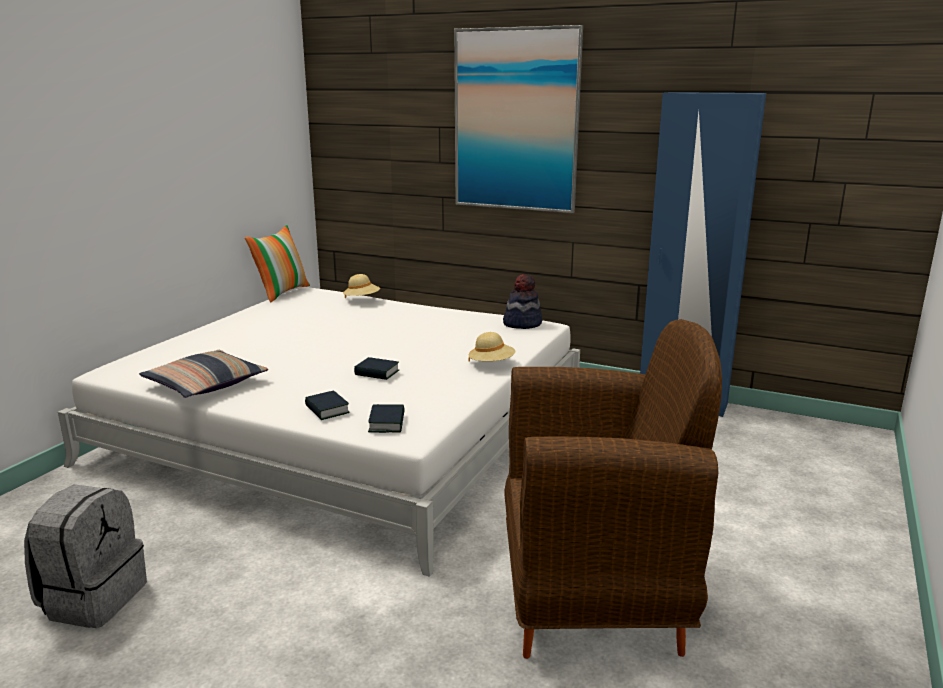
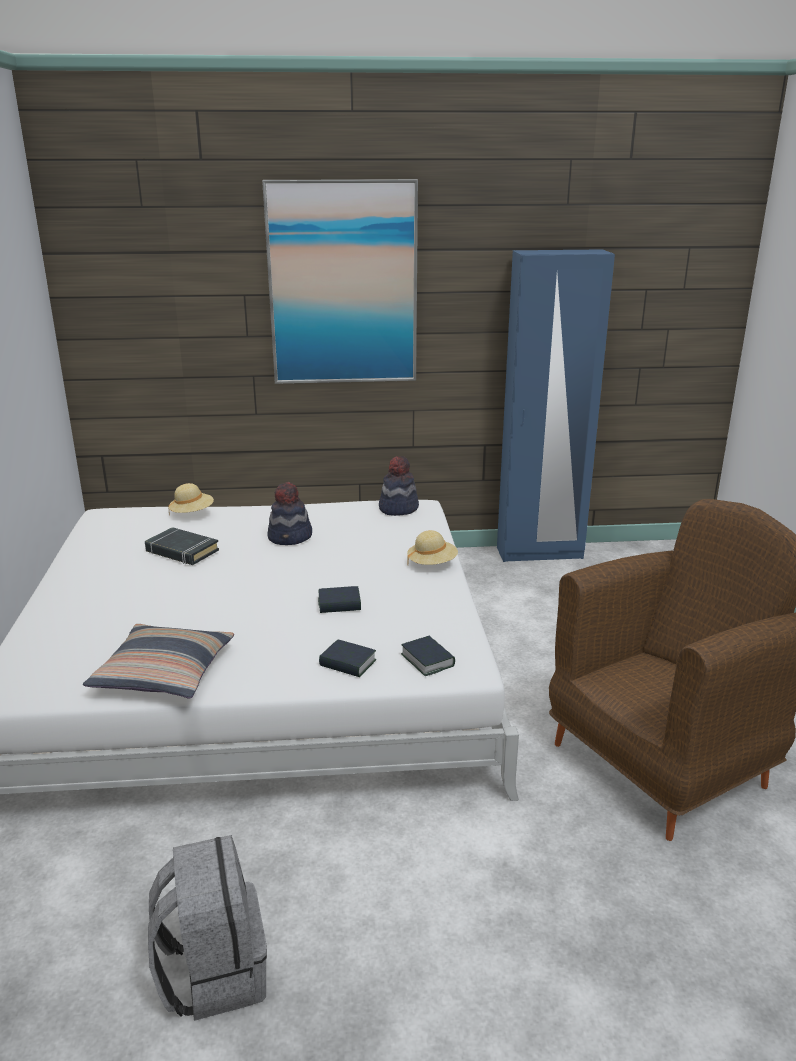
camera: 30 degrees left, 5 degrees up
(281, 292) = (76, 524): pillow -> none
(320, 319) = (182, 551): none -> black book
(409, 326) = (290, 537): none -> hat

